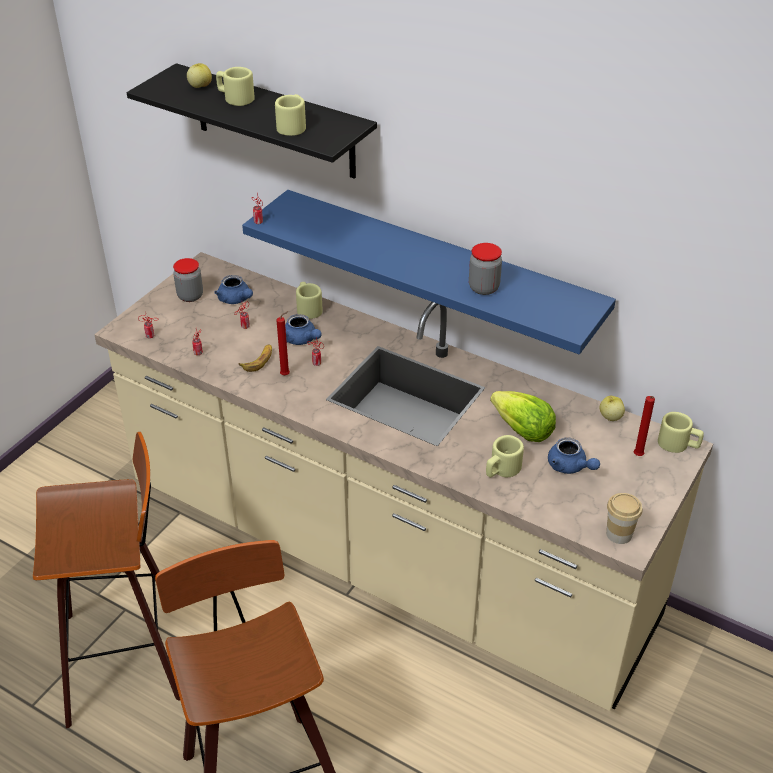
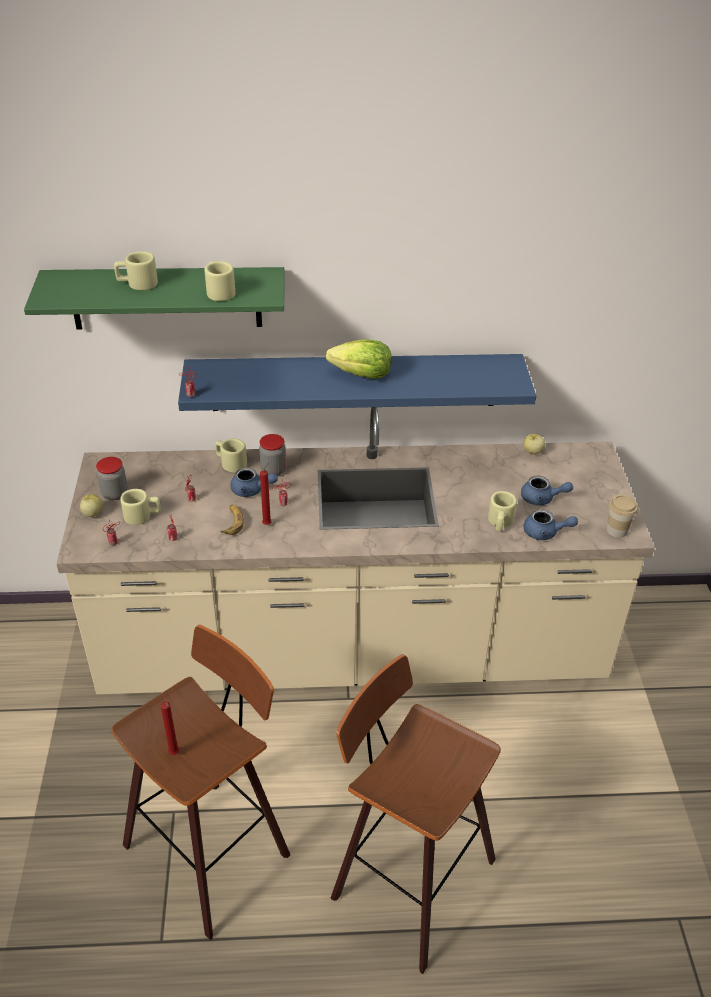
camera: 35 degrees left, 0 degrees up
(200, 86) = (91, 283): apple -> apple (92, 513)
(236, 300) = (160, 480): blue teapot -> blue teapot (545, 533)
(274, 122) = (166, 298): black shelf -> green shelf
(484, 288) = (426, 380): jar -> jar (273, 470)
(522, 431) = (486, 487): lettuce -> lettuce (362, 375)
(638, 456) = (576, 471): red candle -> red candle (174, 754)
(678, 444) = (592, 451): beige mug -> beige mug (142, 516)

